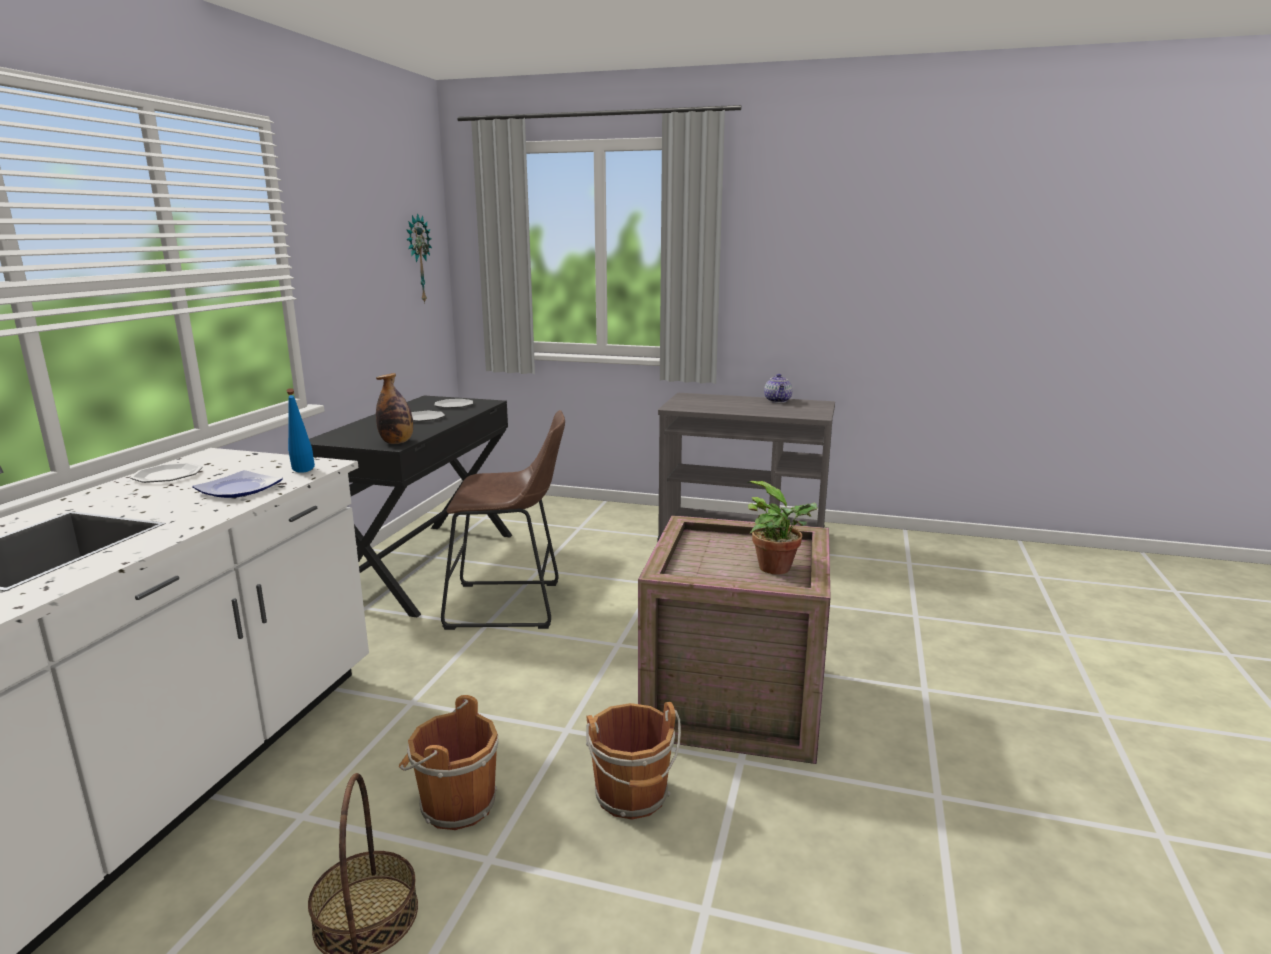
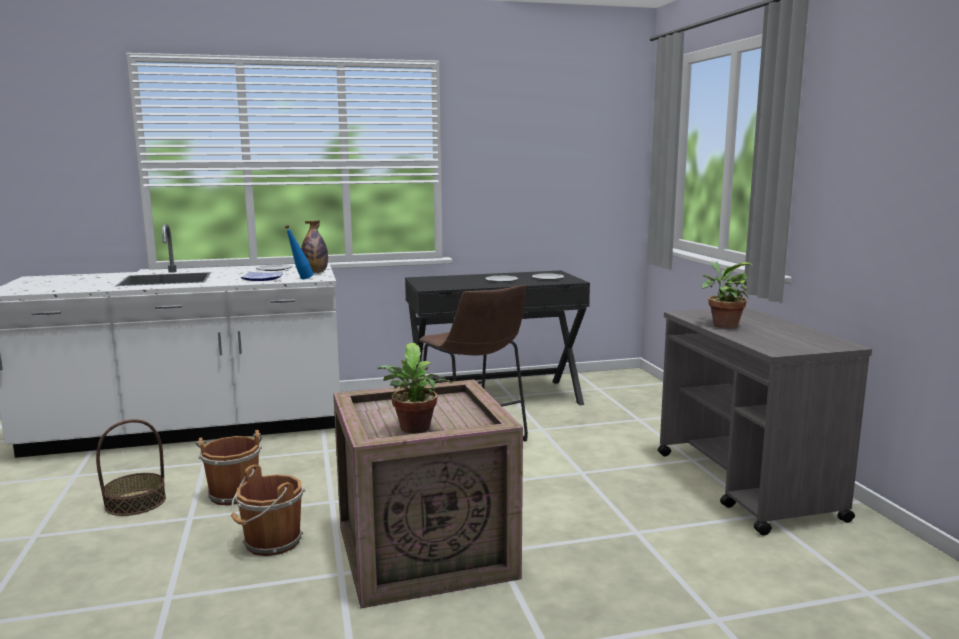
camera: 60 degrees right, 5 degrees down
(397, 442) = (435, 287): bottle -> bottle (315, 273)
(417, 259) = (598, 160): wall clock -> none
(728, 408) = (722, 325): none -> potted plant
(778, 401) = (805, 333): teapot -> none

